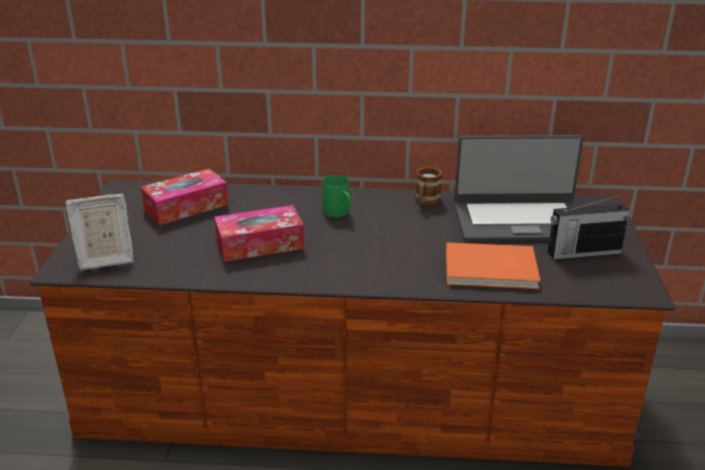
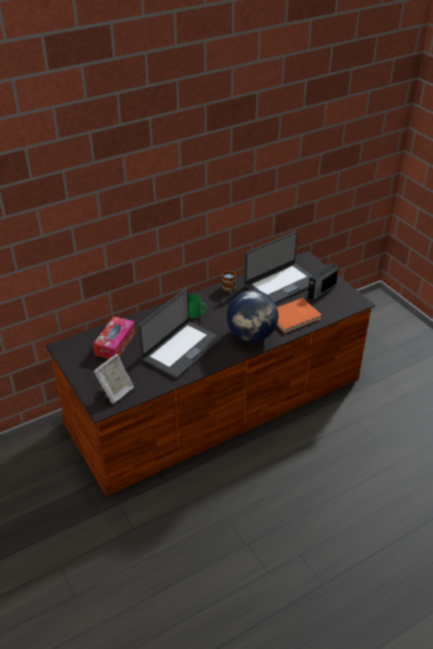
camera: 35 degrees left, 10 degrees up
(260, 244) = (181, 349): tissue box -> laptop
(388, 267) = (252, 335): none -> globe

